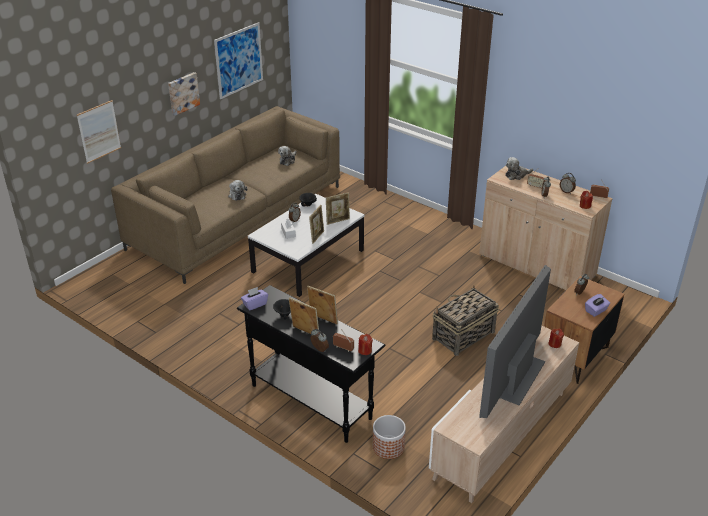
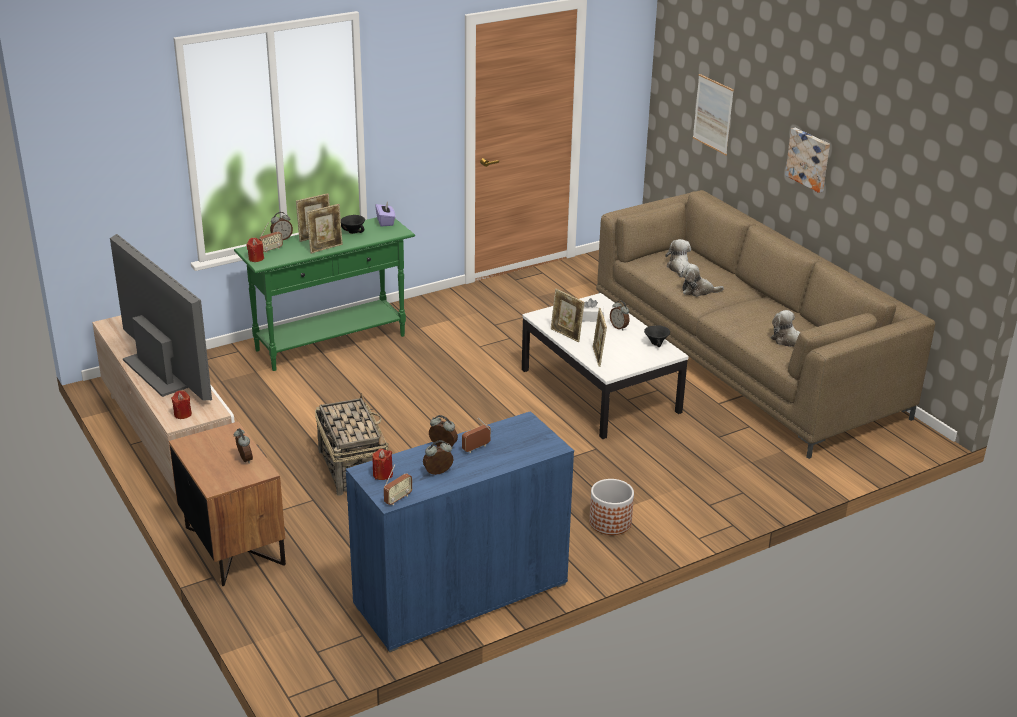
camera: 110 degrees right, 5 degrees down
(239, 60) = (898, 188): picture -> none
(311, 401) = (331, 343): black console table -> green console table
(388, 447) = (226, 371): planter -> planter (610, 522)
(516, 175) = (525, 442): plush toy -> plush toy (679, 268)
(536, 265) = (461, 594): beige cabinet -> blue cabinet
(596, 311) = (198, 458): purple tissue box -> none

